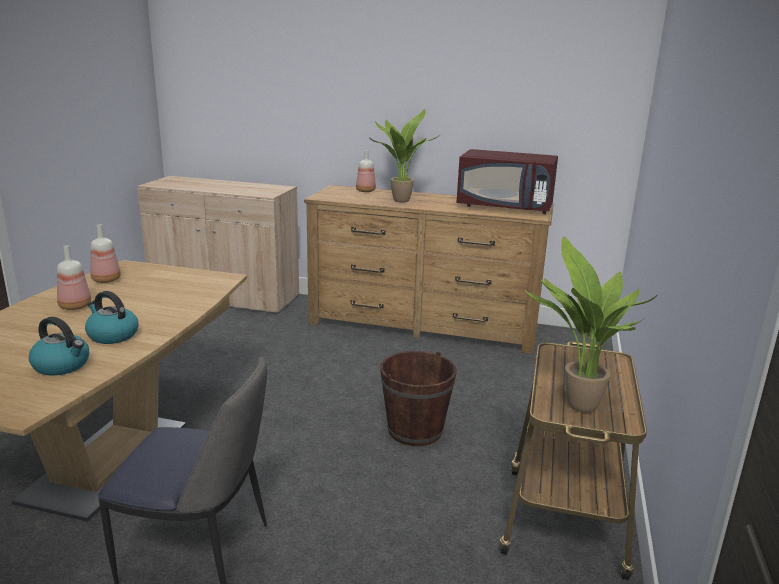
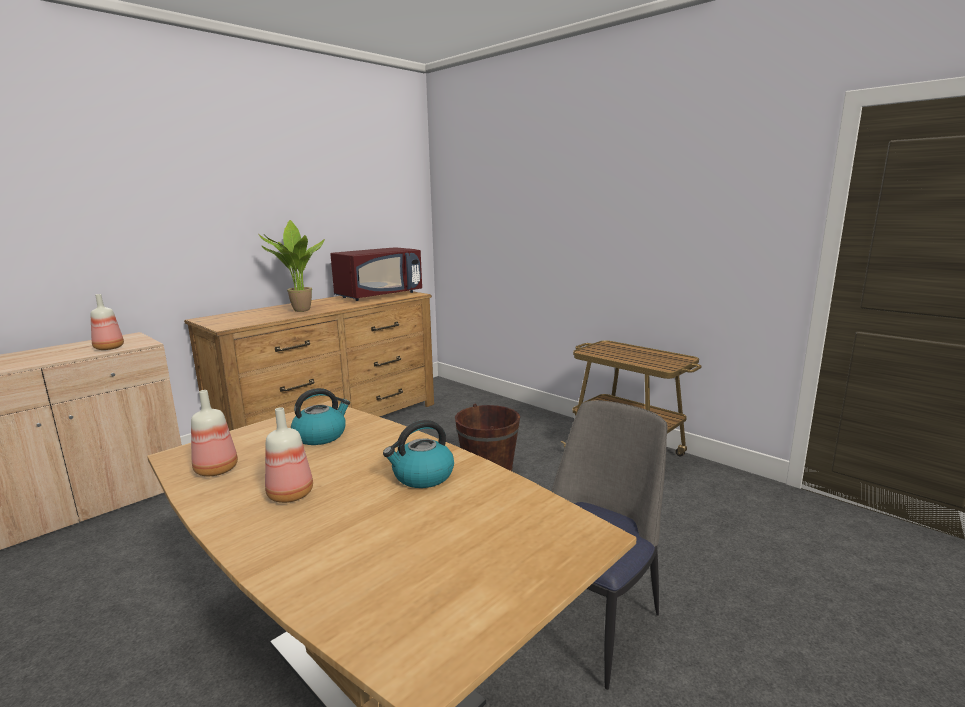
camera: 60 degrees left, 5 degrees down
(62, 365) = (483, 509): kettle -> kettle (321, 436)
(365, 191) = (242, 314): bottle -> bottle (109, 348)
(576, 406) = (660, 362): potted plant -> none

